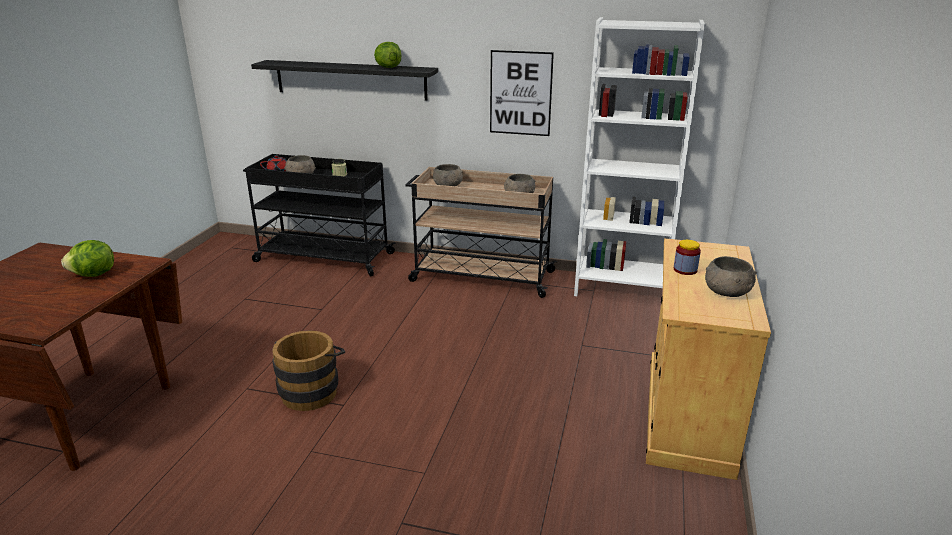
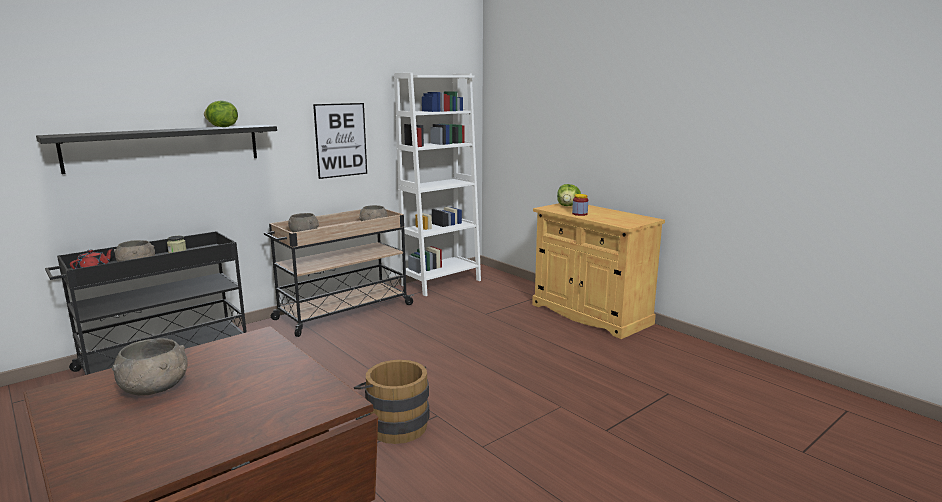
camera: 55 degrees left, 10 degrees down
(94, 275) = (235, 364): lettuce -> lettuce (568, 206)
(727, 292) = (616, 215): grey bowl -> grey bowl (155, 388)

